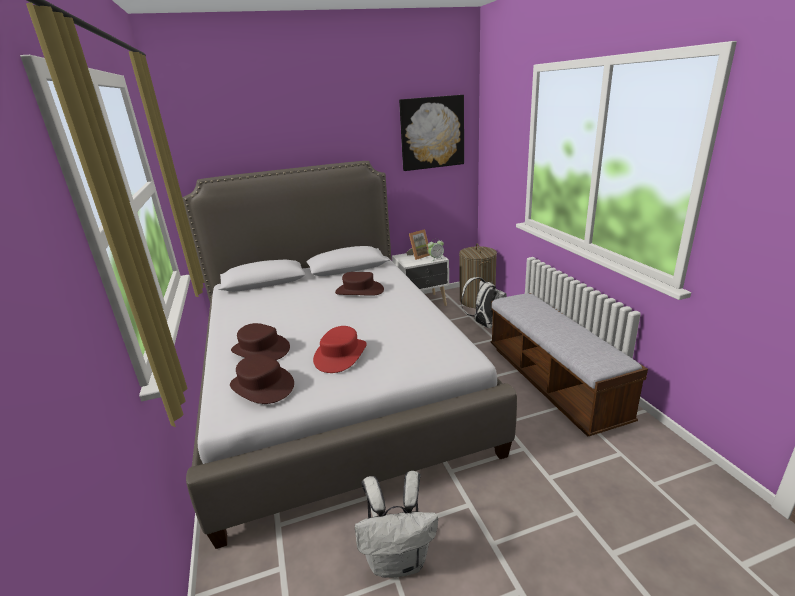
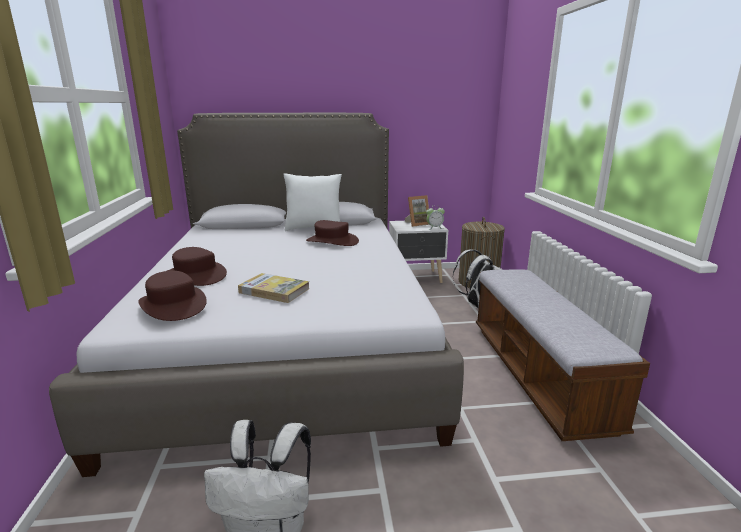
camera: 10 degrees right, 5 degrees down
(334, 278) = (313, 228): none -> white pillow
(340, 355) = (274, 290): red hat -> book
(432, 133) = (446, 92): picture -> none

